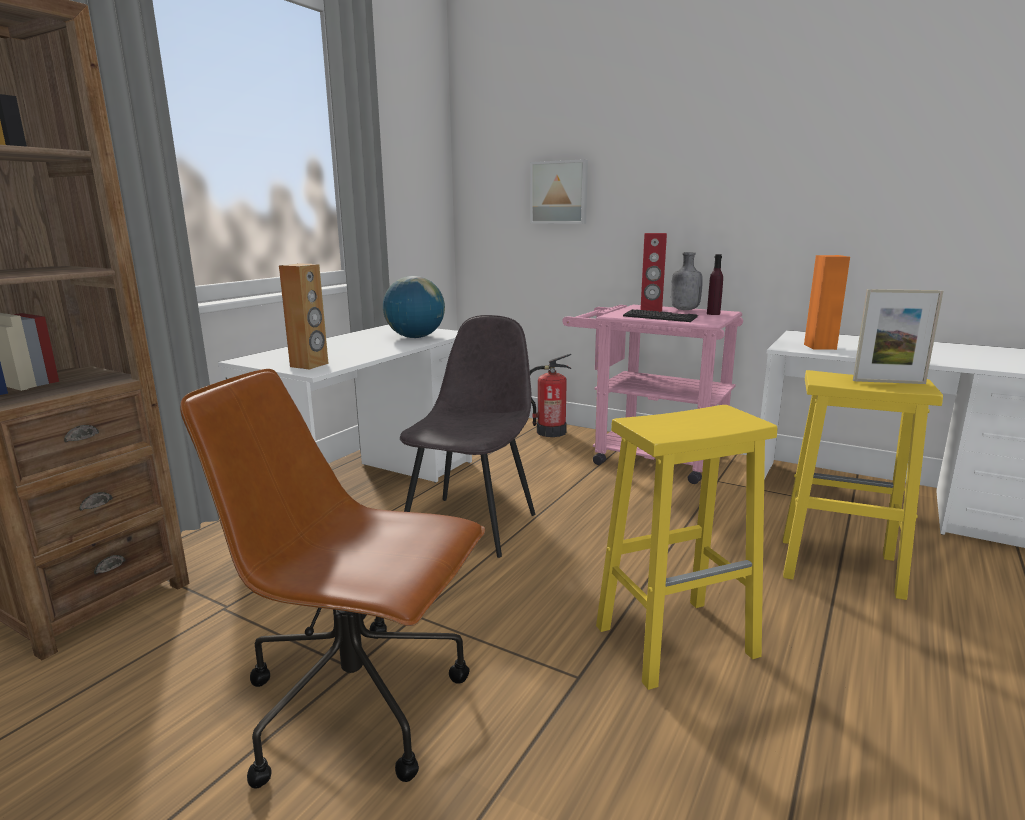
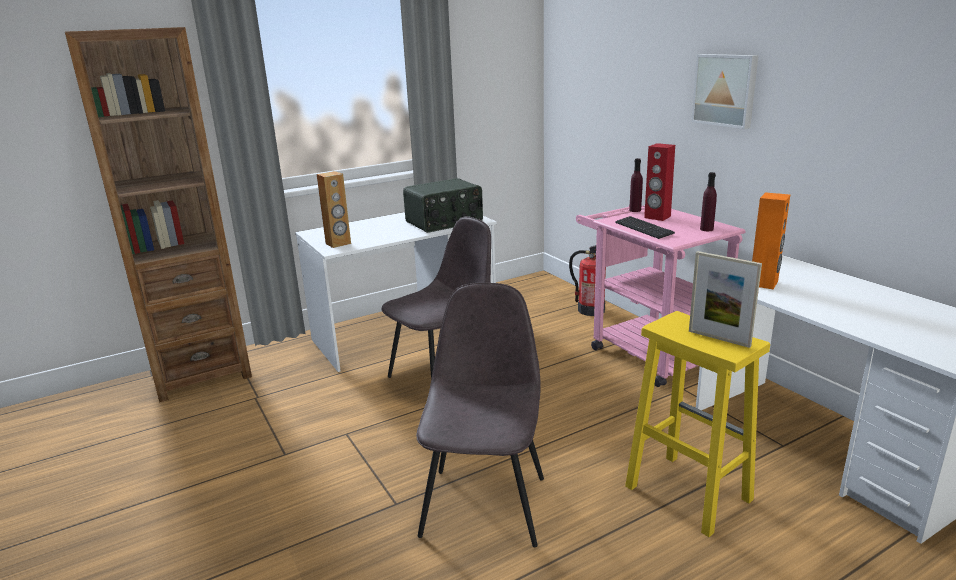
camera: 30 degrees right, 5 degrees up
(359, 705) = (269, 476): brown office chair -> none
(415, 337) = (444, 222): globe -> radio
(559, 192) = (614, 91): picture -> picture (725, 90)
(620, 307) = (635, 210): none -> purple bottle
(677, 640) = (485, 503): yellow stool -> grey chair
(684, 309) = (691, 219): grey bottle -> none

